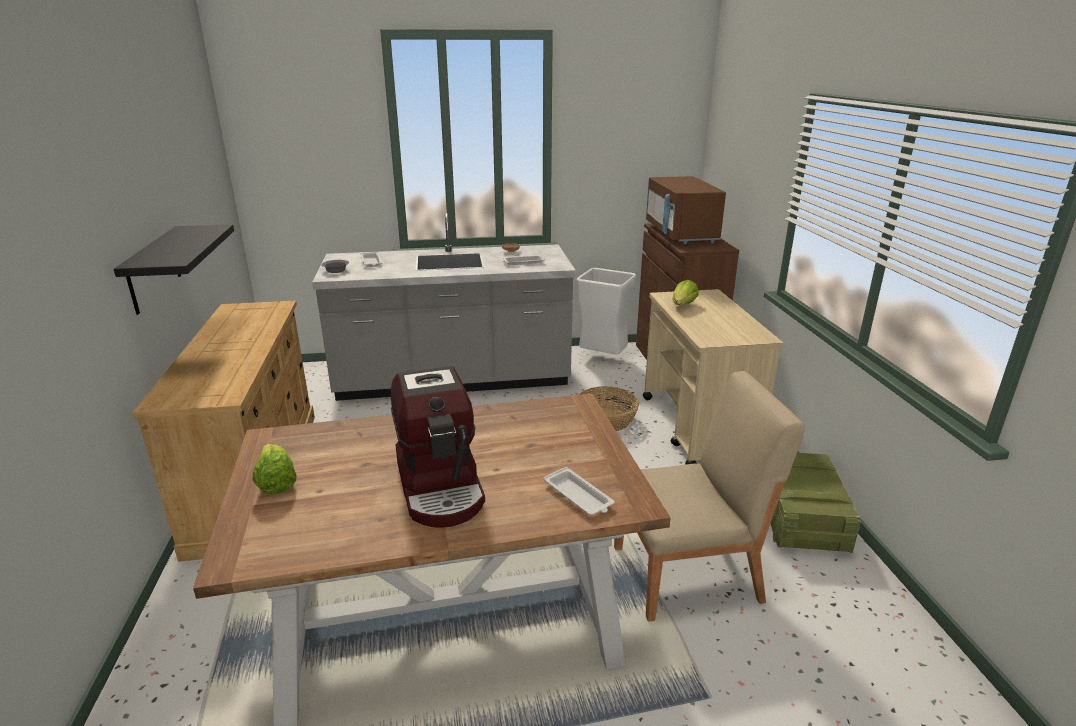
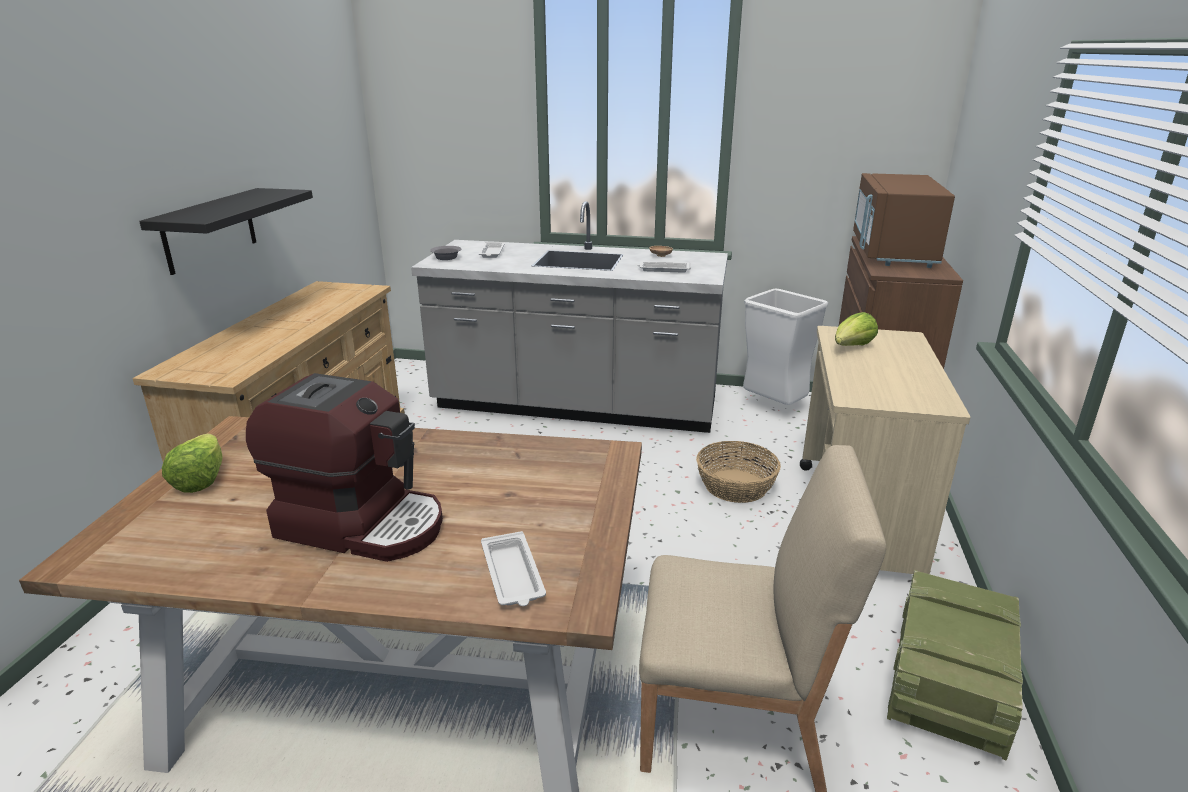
camera: 20 degrees right, 0 degrees up
(441, 486) = (362, 523): coffee machine -> coffee machine turned 75 degrees counterclockwise

